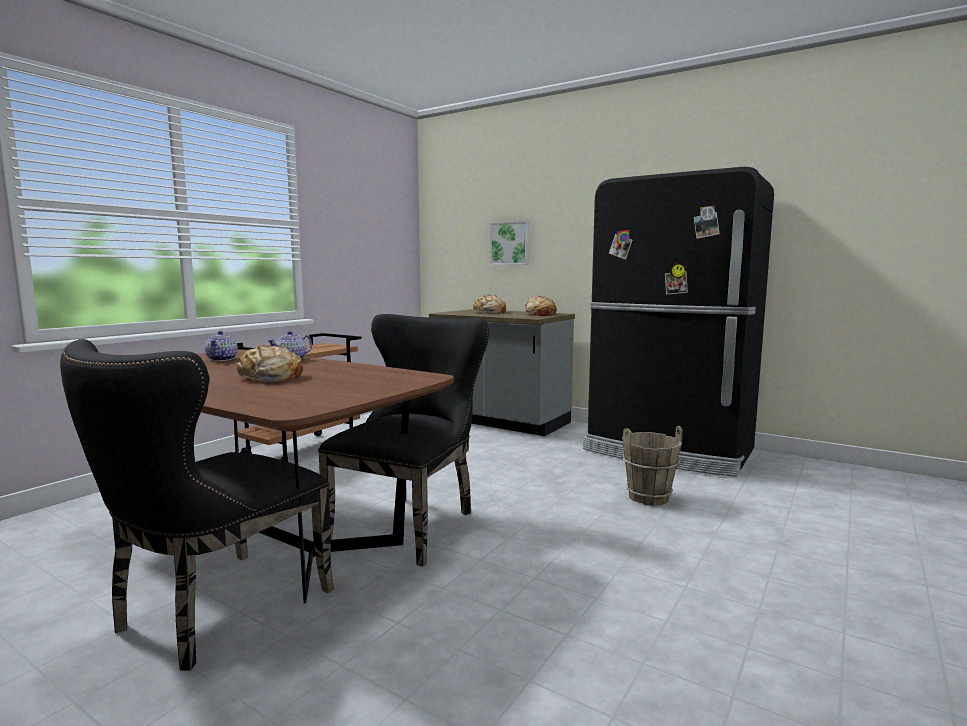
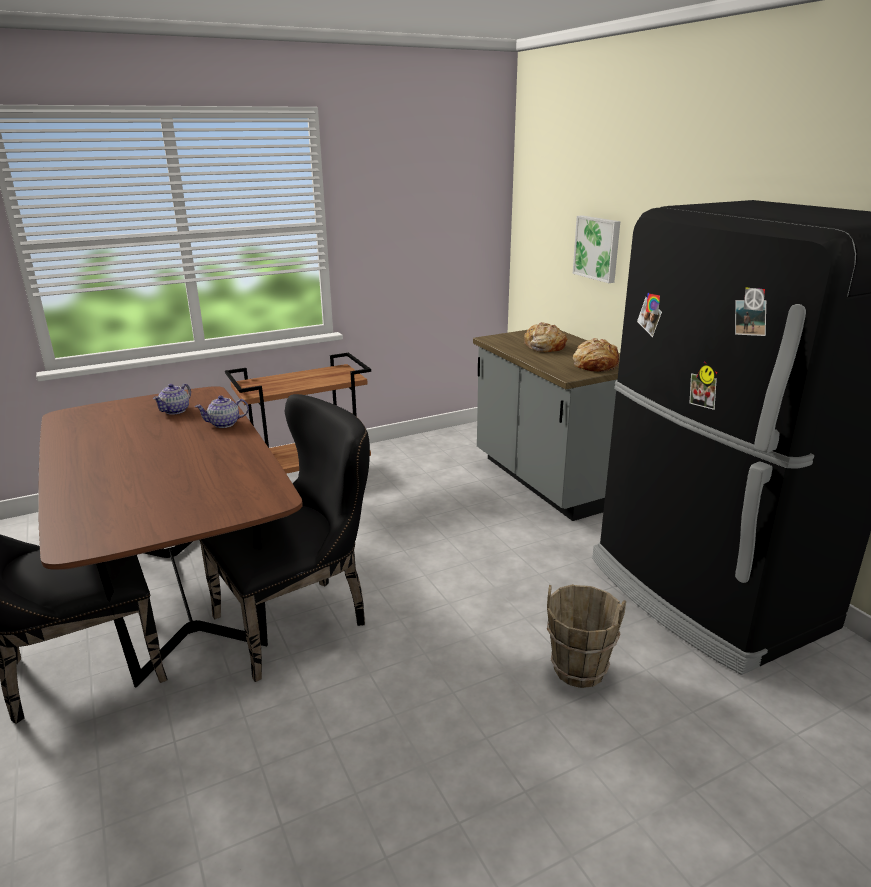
camera: 30 degrees right, 15 degrees up
(270, 377) = (152, 465): bread -> none

